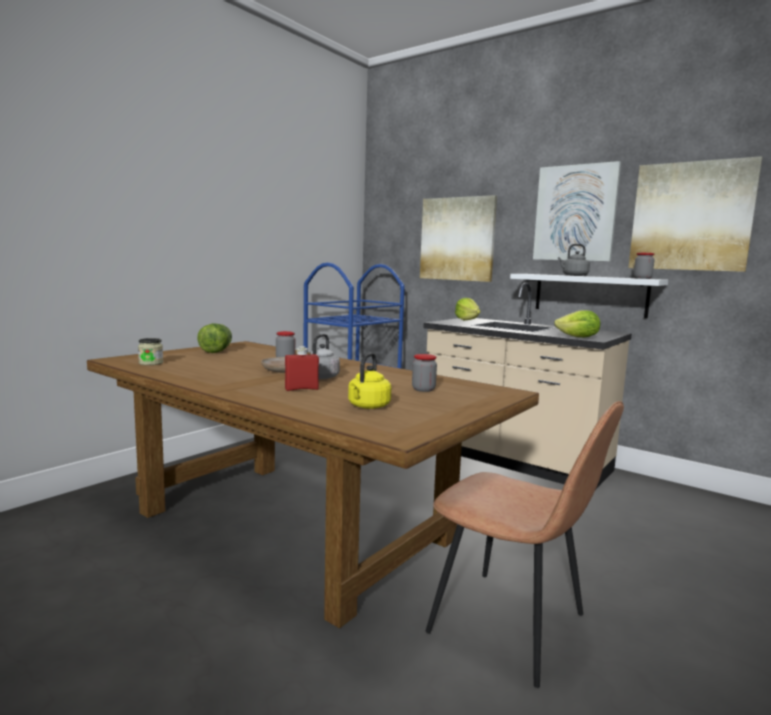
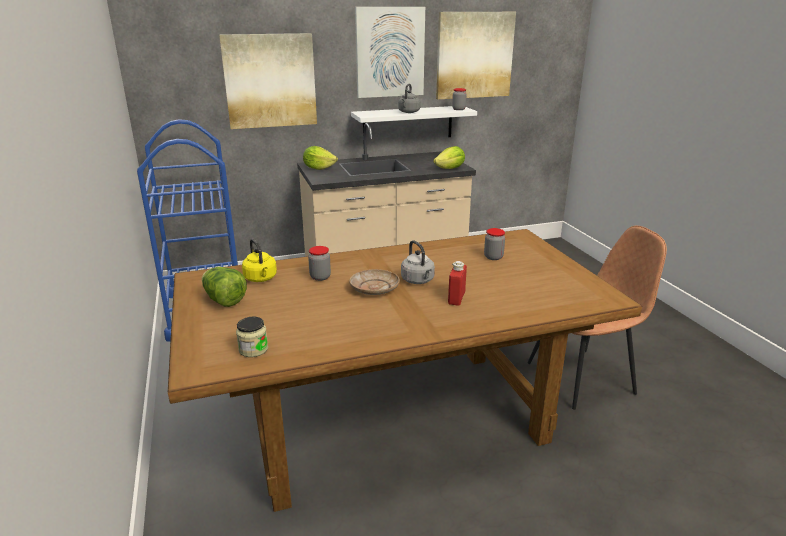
camera: 55 degrees left, 15 degrees up
(368, 406) = (532, 288): yellow kettle -> yellow kettle (261, 279)

